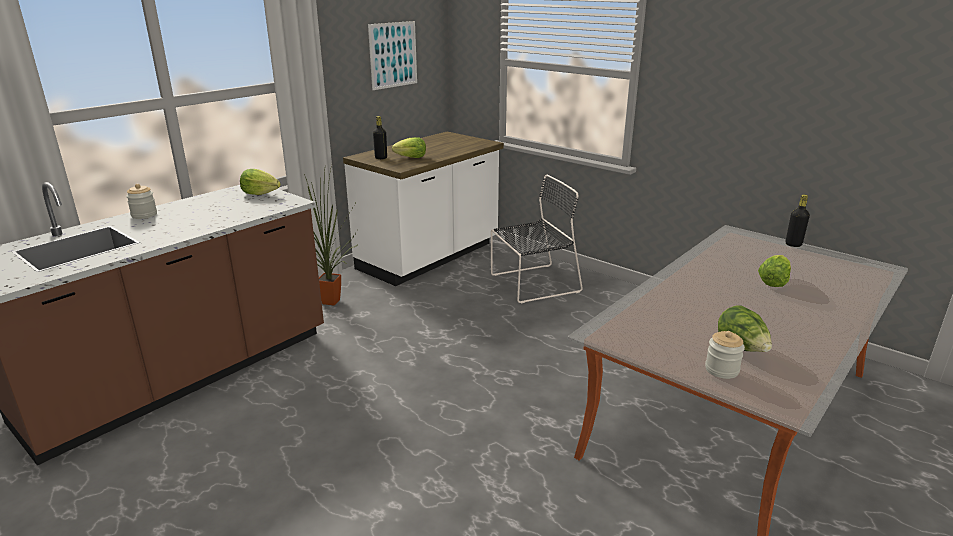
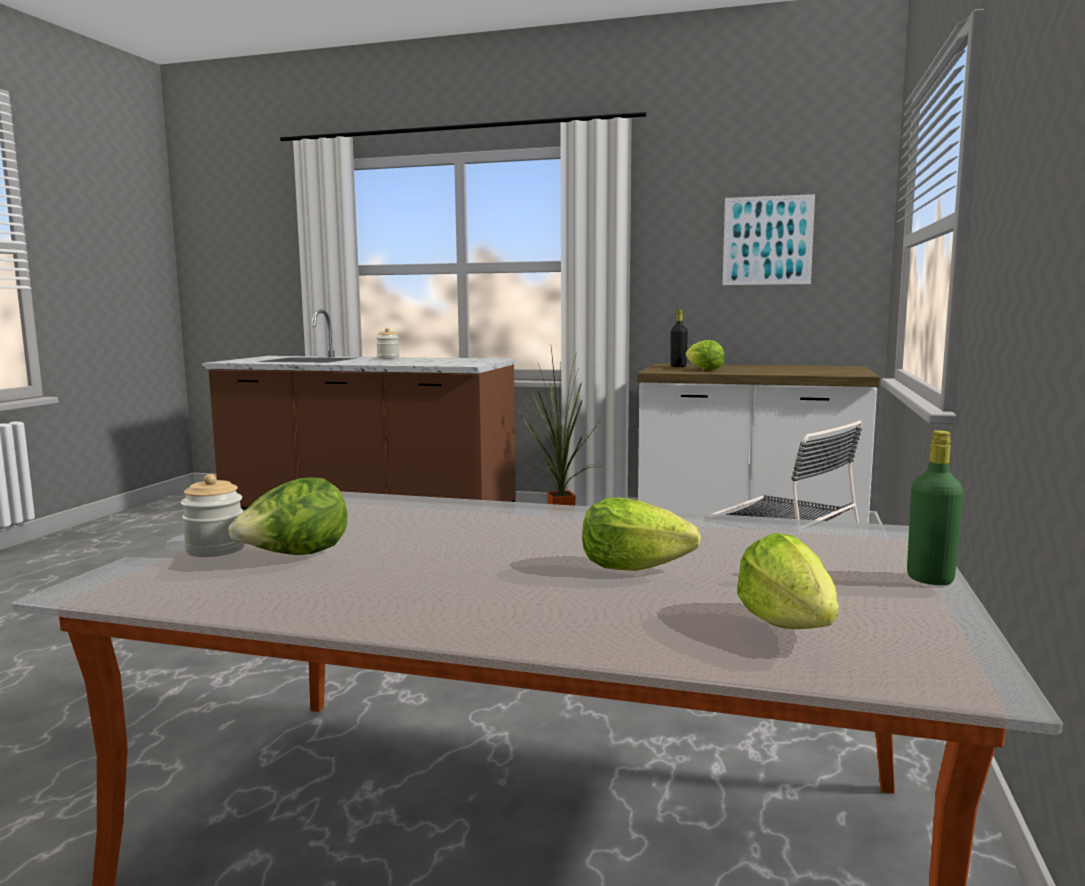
camera: 65 degrees right, 15 degrees down
(260, 194) = (478, 361): lettuce -> lettuce (787, 624)
(793, 244) = (930, 579): black bottle -> green bottle

